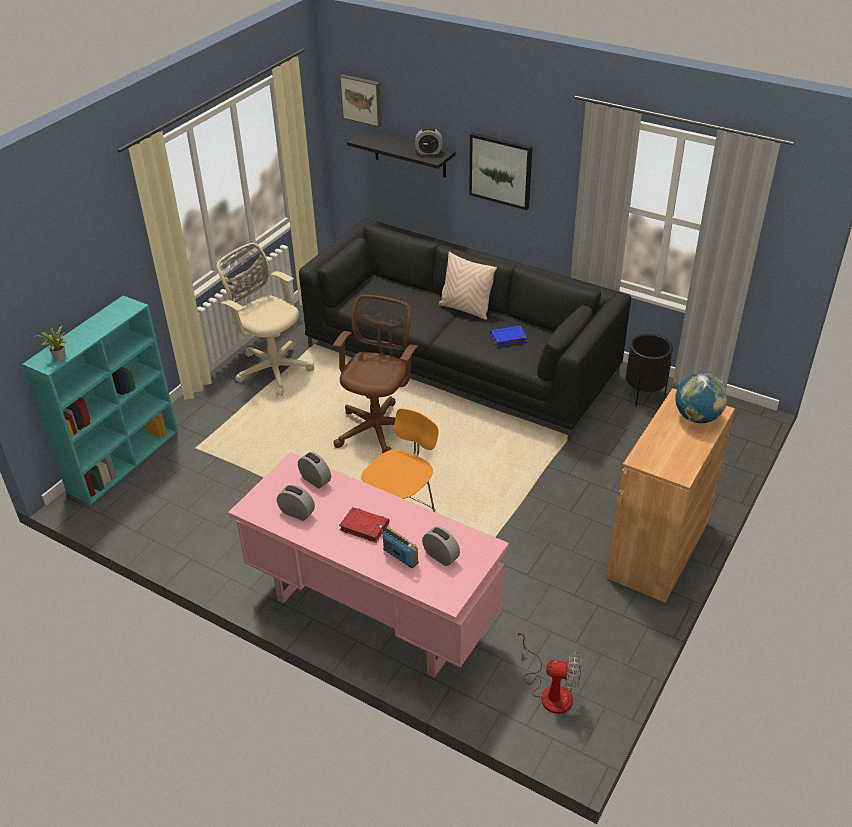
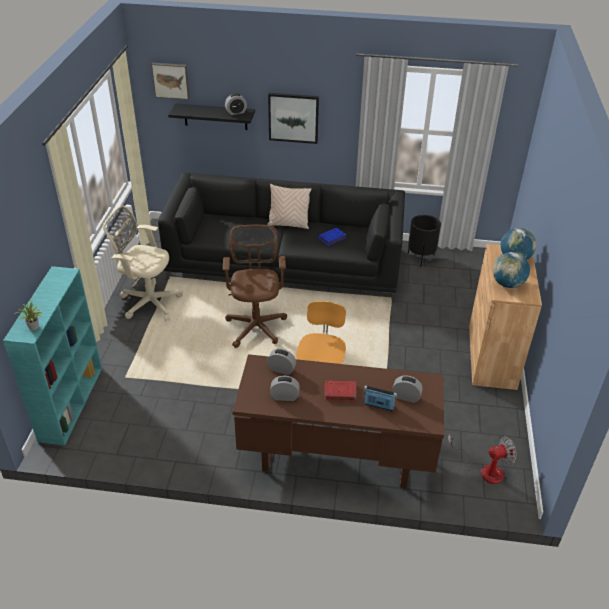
camera: 25 degrees left, 0 degrees up
(371, 614) = (335, 458): pink desk -> brown desk
(660, 448) = (507, 284): none -> globe

